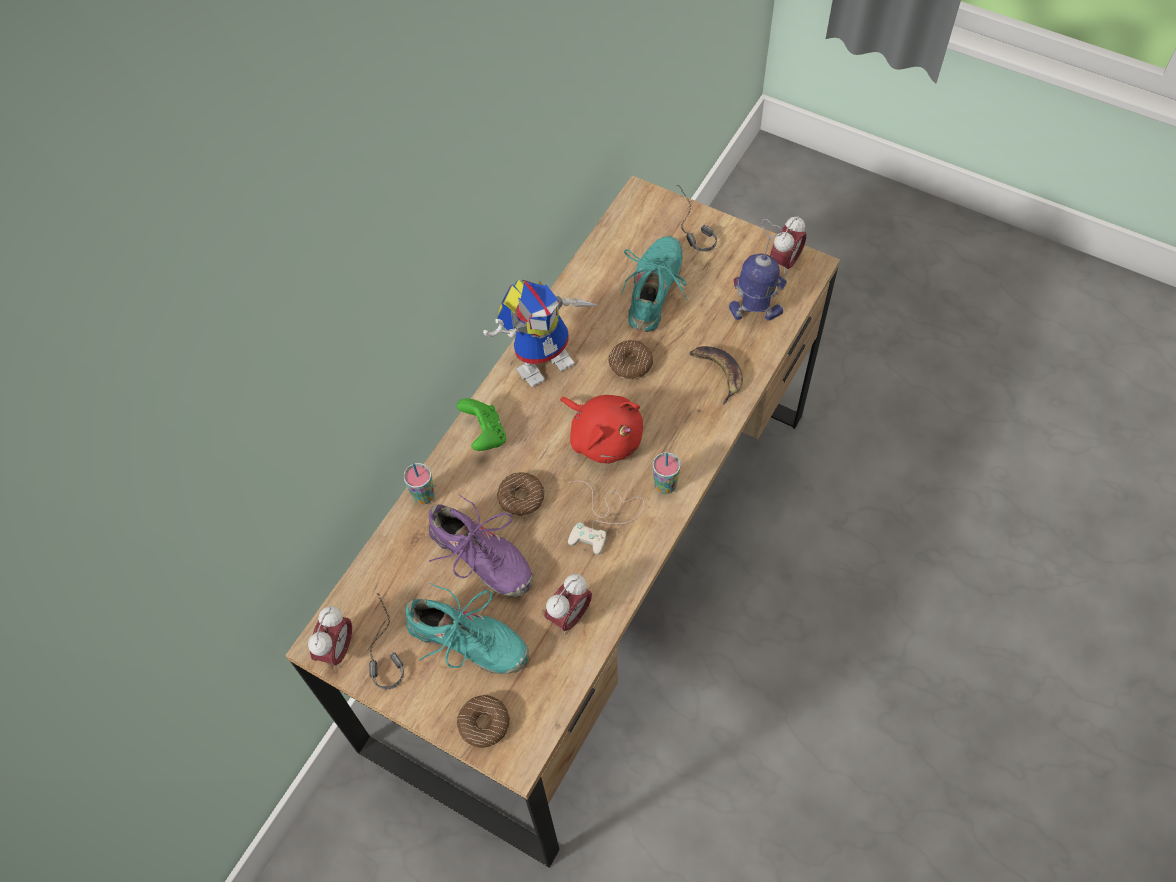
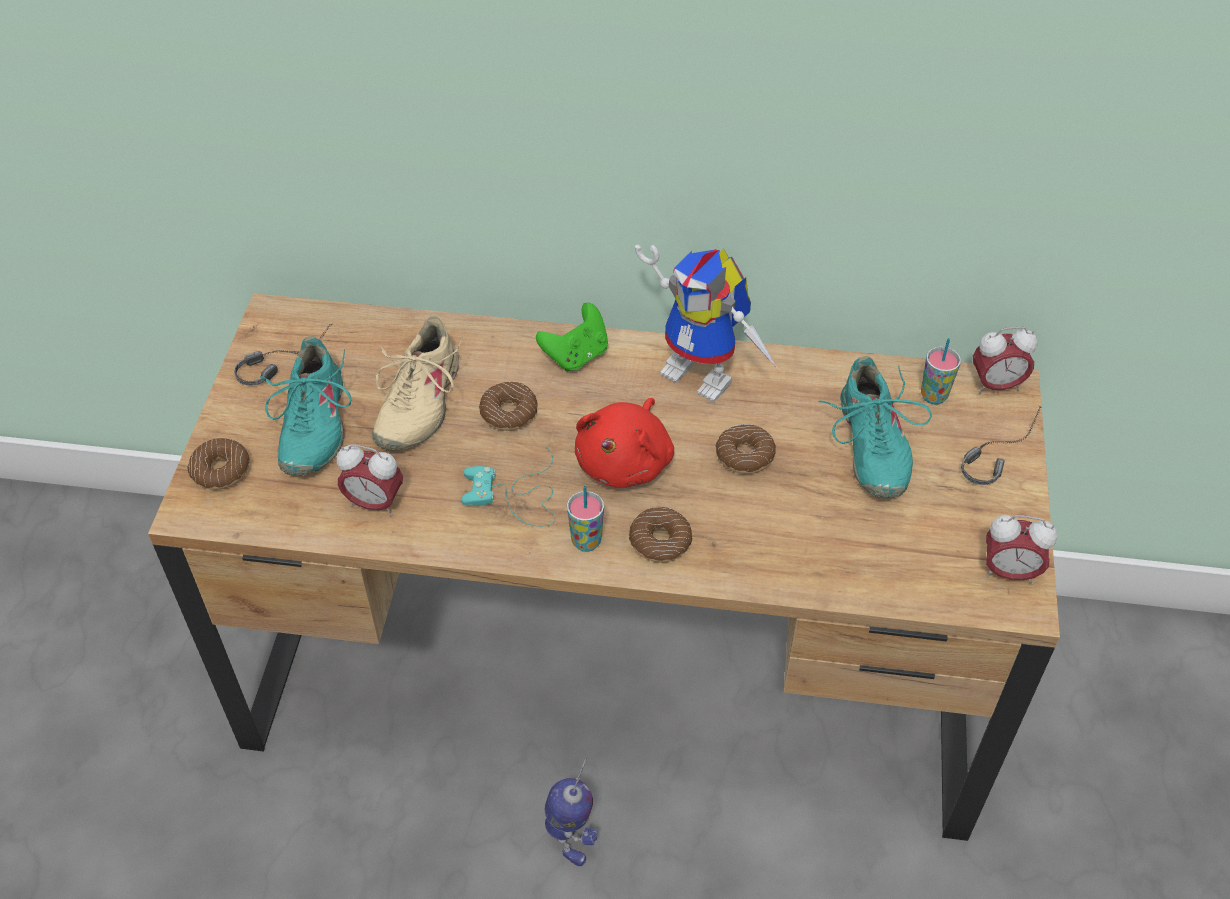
camera: 65 degrees right, 10 degrees down
(337, 649) = (271, 328): alarm clock -> alarm clock (996, 385)
(424, 496) = (475, 332): cup -> cup (933, 396)
(481, 558) = (418, 403): purple shoe -> beige shoe
(604, 517) = (516, 495): white game controller -> turquoise game controller
(655, 291) = (870, 447): turquoise shoe -> turquoise shoe turned 90 degrees clockwise
(683, 441) = (660, 541): none -> donut
(717, 373) = (781, 547): banana -> none
(756, 311) = (904, 562): toy robot -> toy robot (570, 837)

